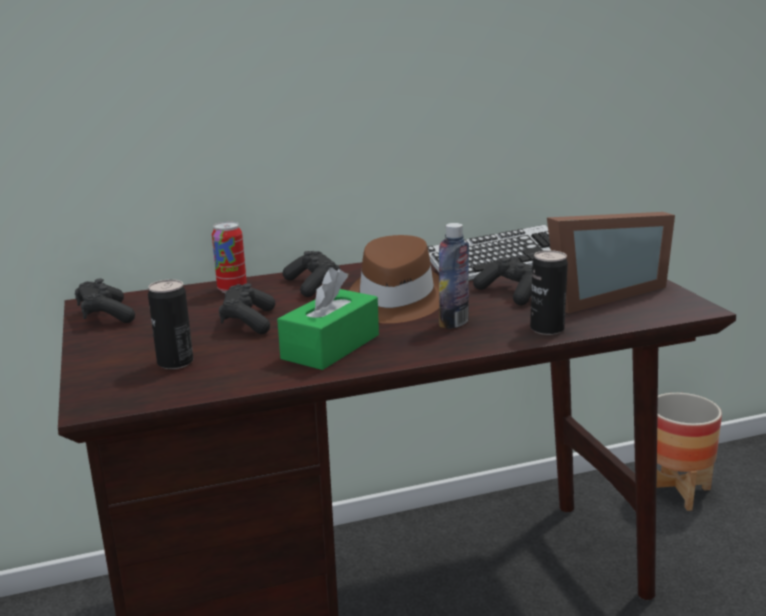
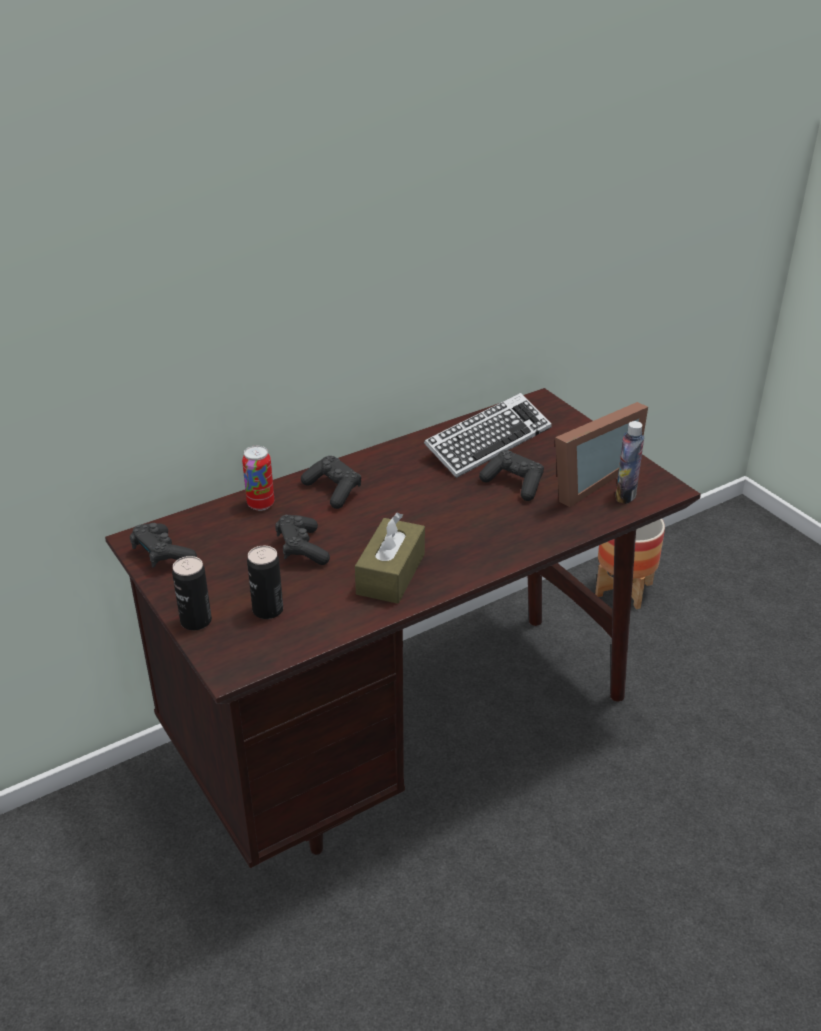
camera: 15 degrees left, 15 degrees up
(331, 347) = (391, 574): green tissue box -> brown tissue box
(394, 301) = (417, 506): brown hat -> none
(454, 322) = (480, 530): bottle -> bottle (625, 495)
(547, 329) = (559, 530): can -> can (196, 621)

